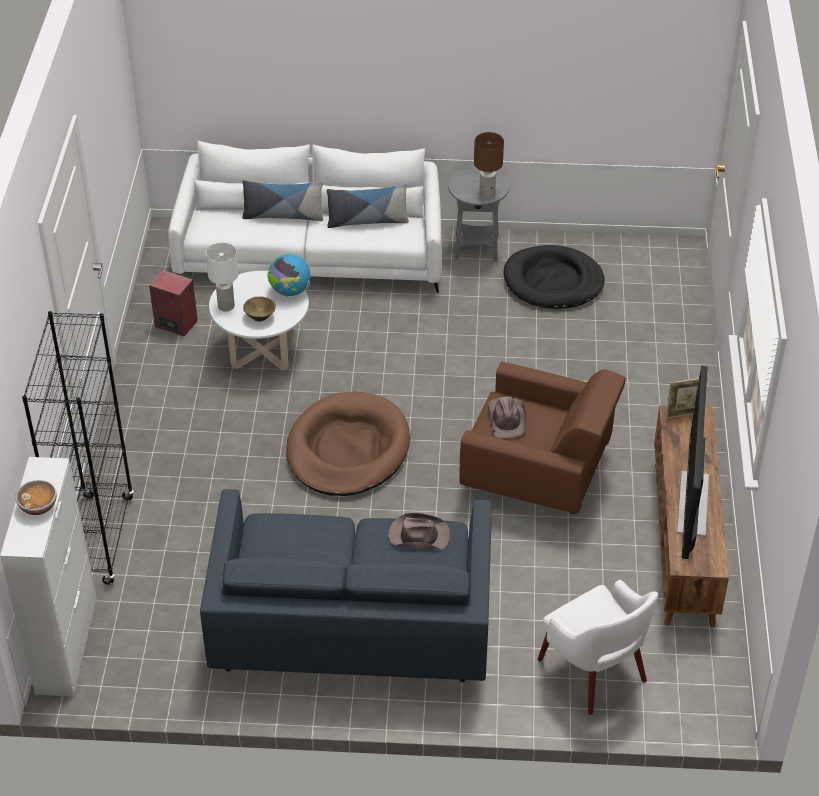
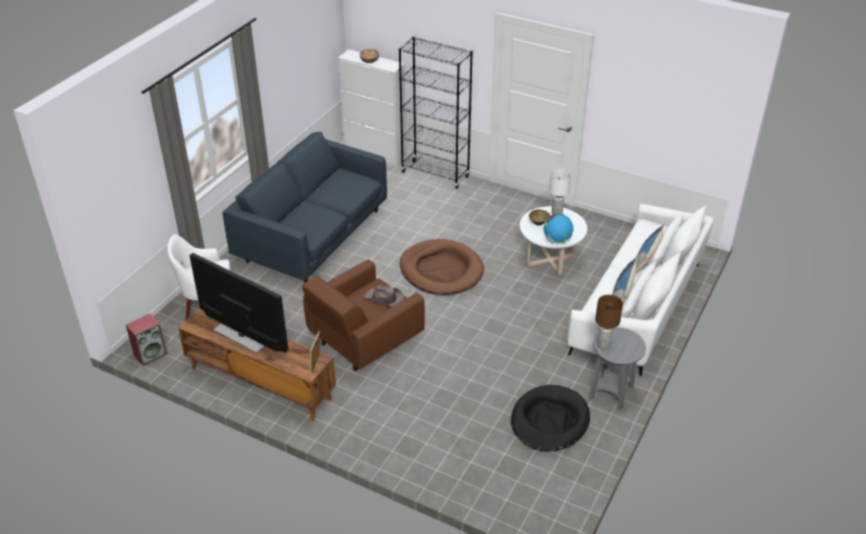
camera: 115 degrees right, 5 degrees down
(175, 323) = (595, 233): speaker -> speaker (150, 354)
(418, 535) = (316, 228): brown hat -> none

